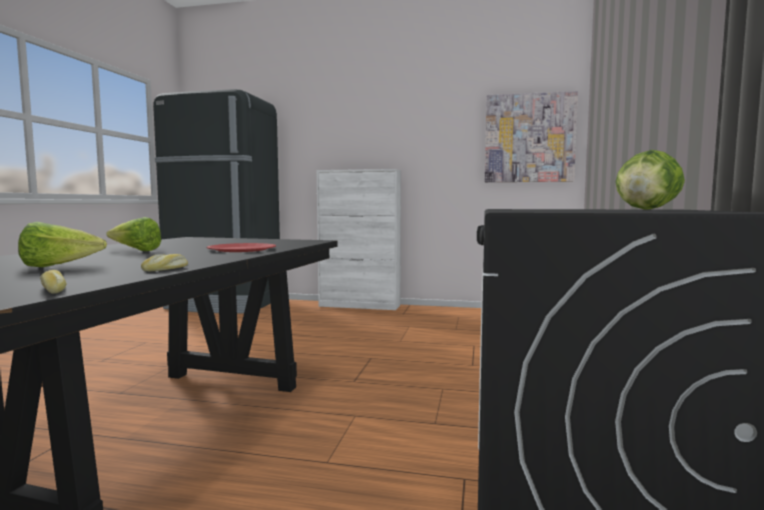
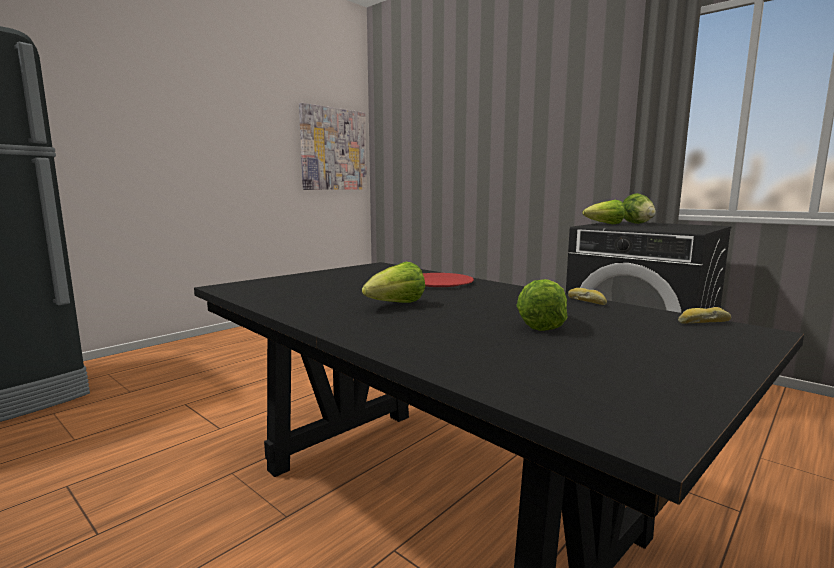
camera: 60 degrees left, 5 degrees up
(360, 305) = (197, 341): white cabinet -> none
(570, 209) = (605, 224): none -> lettuce

